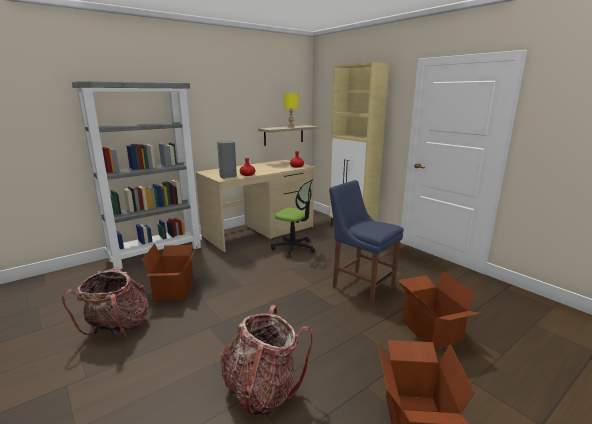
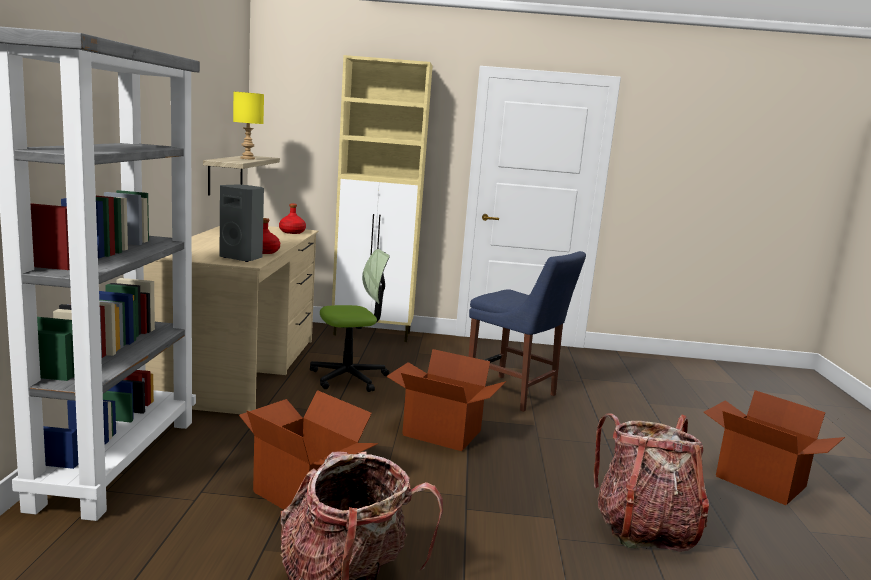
camera: 50 degrees left, 5 degrees down
(361, 285) = (515, 394): blue chair -> blue chair turned 135 degrees counterclockwise
(430, 331) = (644, 413): cardboard box -> cardboard box (441, 433)

